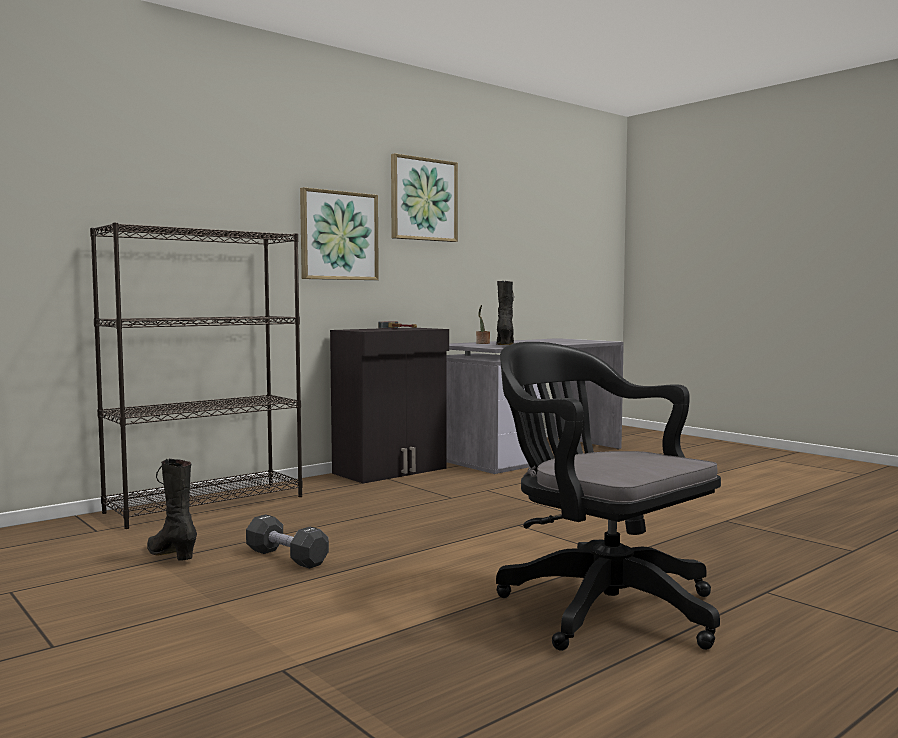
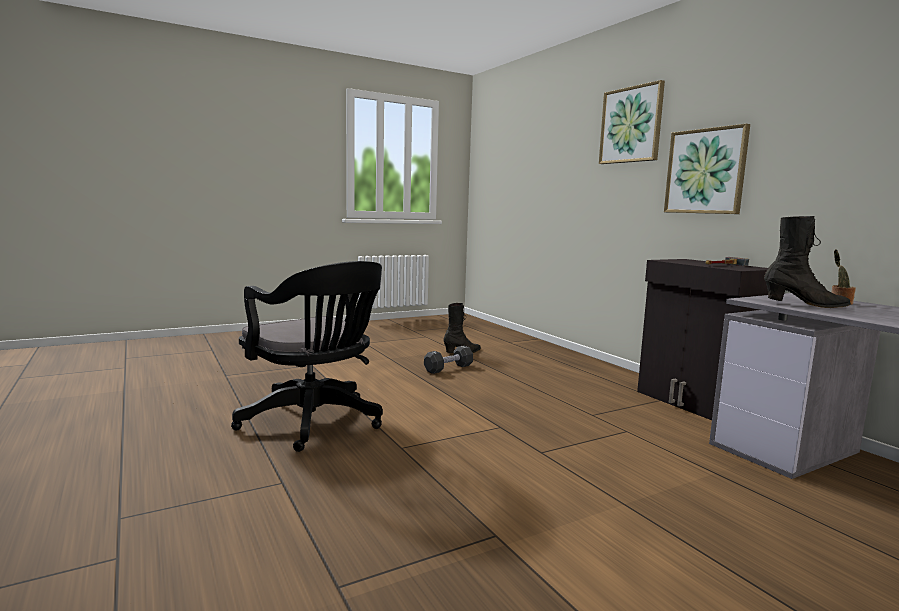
camera: 100 degrees right, 5 degrees up
(207, 504) = (563, 356): black bookcase -> none
(423, 199) = (822, 114): picture -> picture (631, 125)
(600, 606) = (315, 423): black office chair -> black office chair turned 75 degrees clockwise

